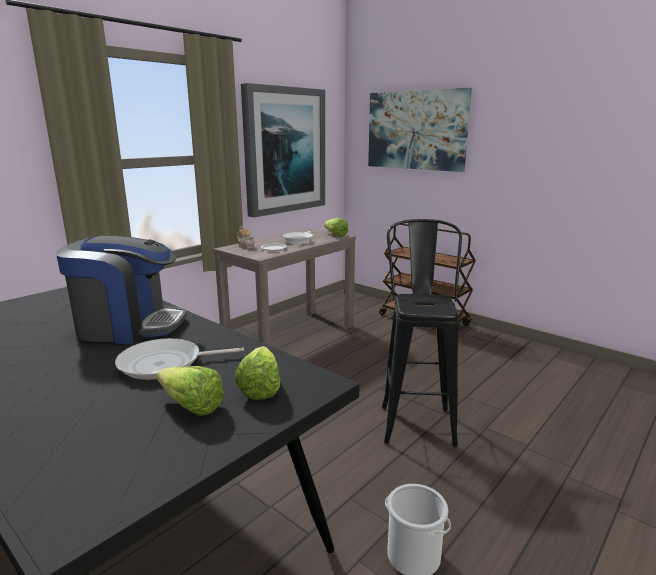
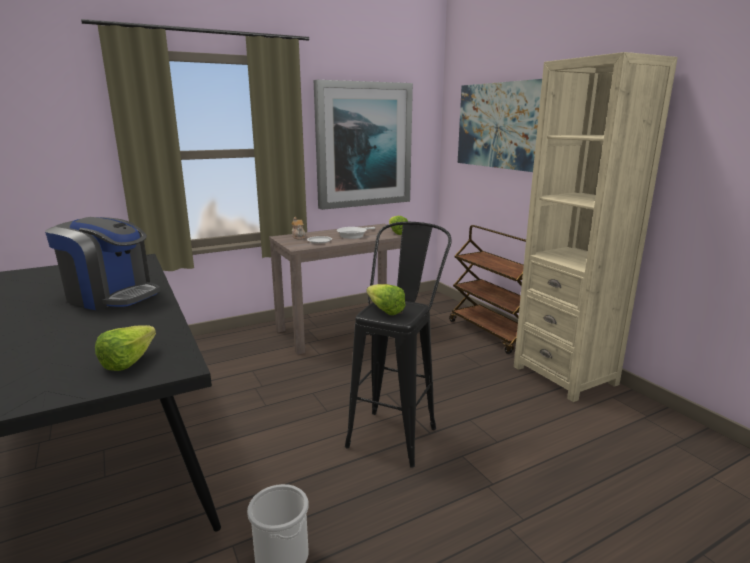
camera: 20 degrees right, 0 degrees up
(165, 364) = (93, 330): frying pan -> none
(188, 404) = (63, 364): lettuce -> lettuce (383, 309)
(507, 346) = (564, 375): none -> beige bookcase

